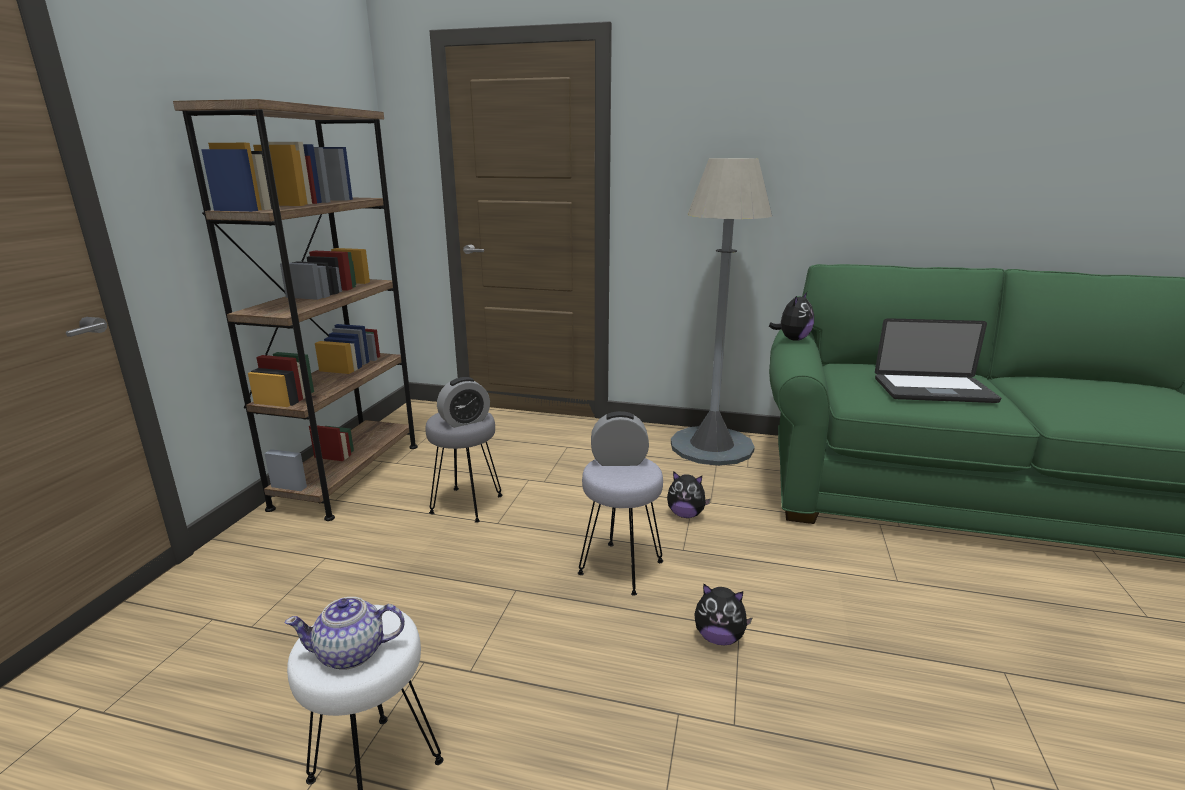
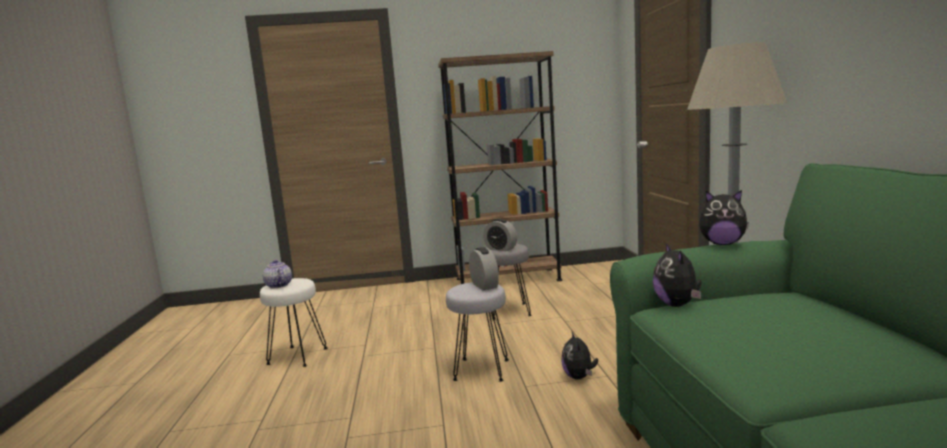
camera: 70 degrees right, 10 degrees down
(719, 637) = (427, 418): plush toy -> plush toy (677, 305)
(933, 390) = (763, 334): laptop -> none

